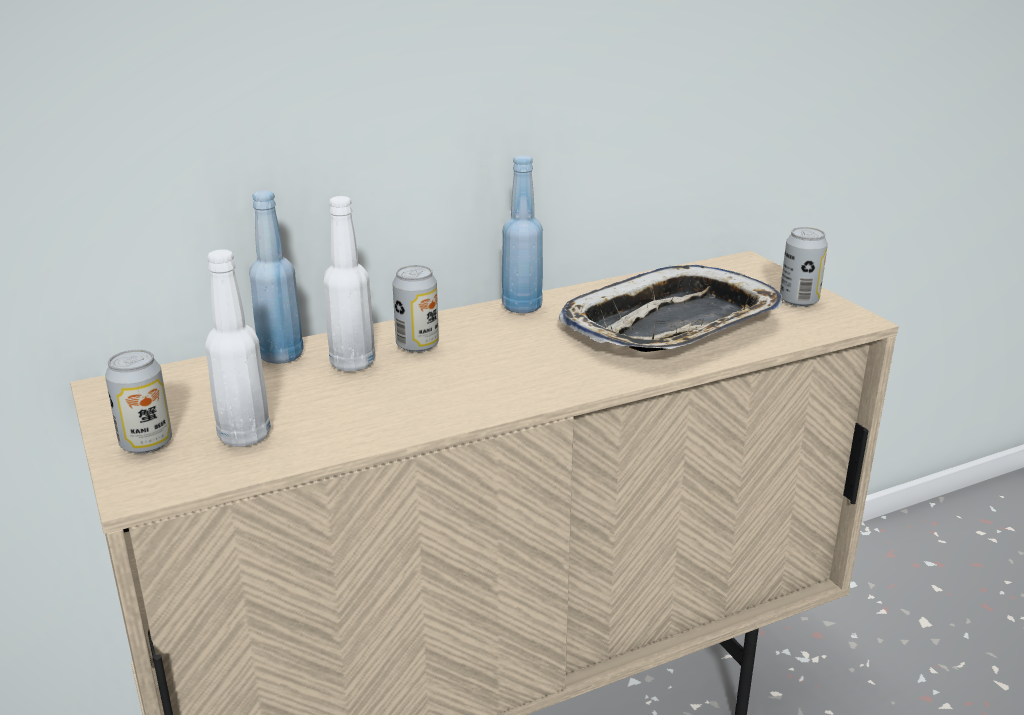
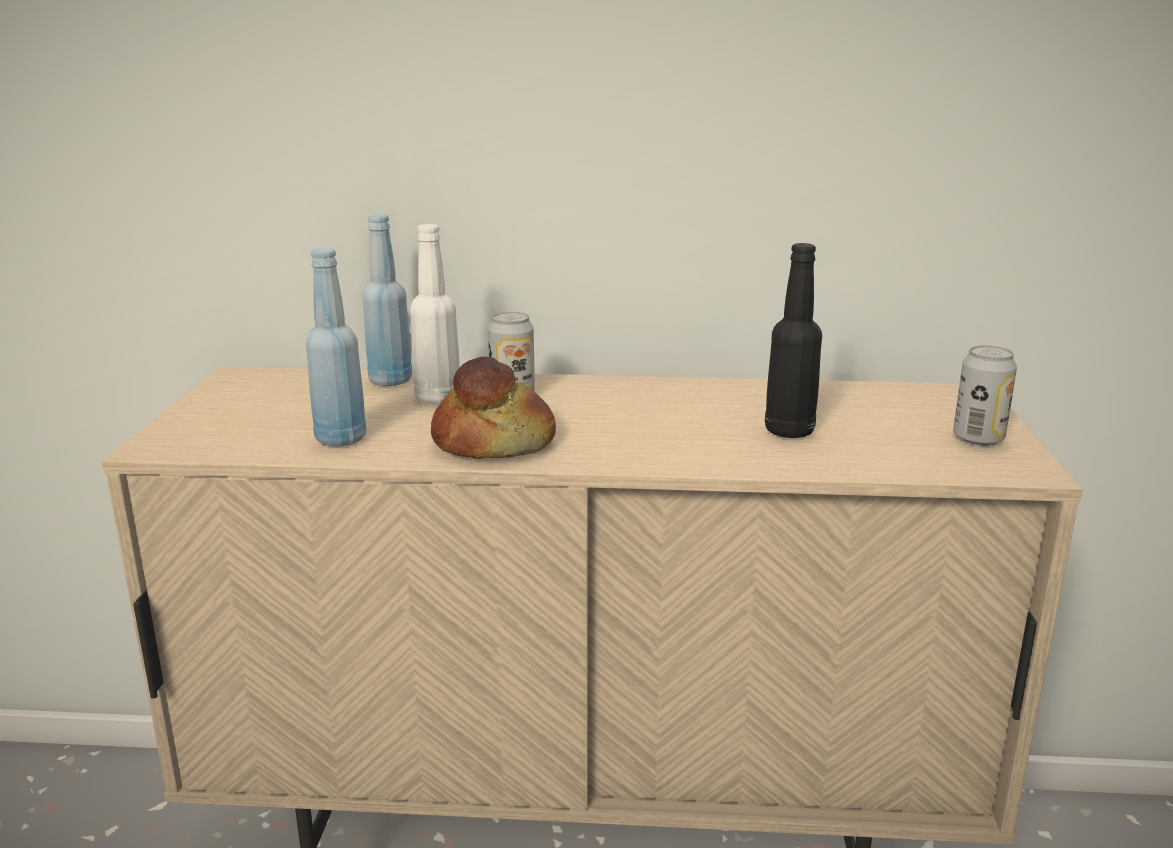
camera: 30 degrees right, 5 degrees down
(146, 443) = (204, 417): can -> none
(244, 436) = (277, 430): white bottle -> none
(463, 395) = (494, 442): none -> bread
(522, 307) = (654, 386): blue bottle -> blue bottle (341, 439)
(672, 325) = (788, 431): tray -> black bottle

